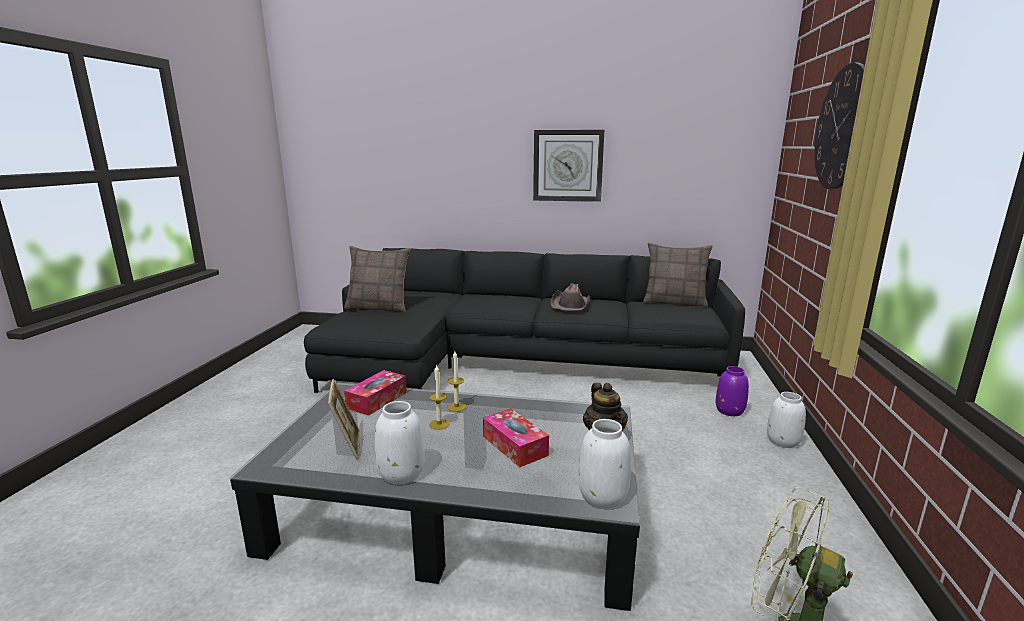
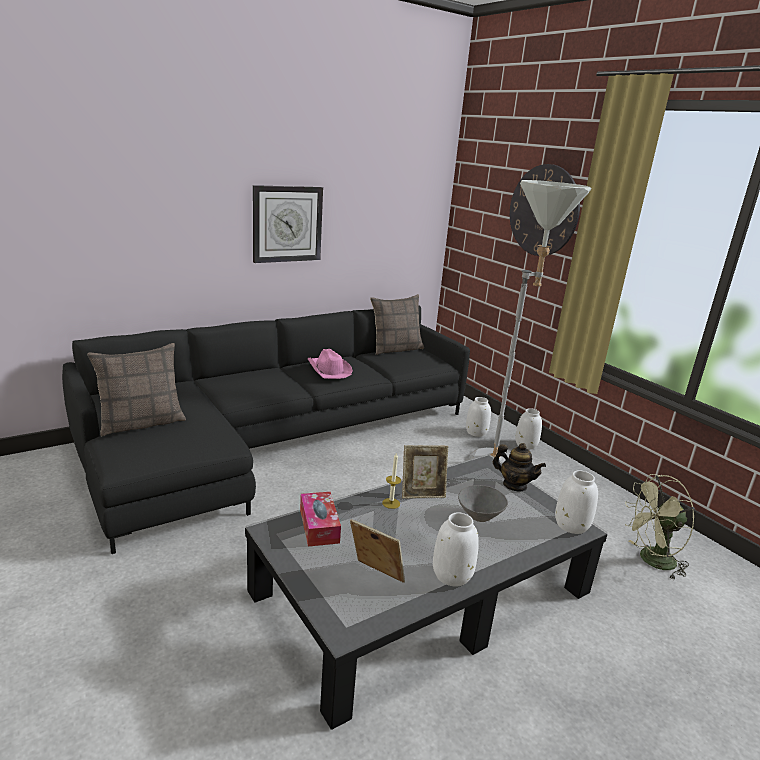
camera: 45 degrees left, 5 degrees up
(439, 424) = (405, 524): candle -> none
(497, 410) = (422, 493): none -> picture frame
(514, 446) = (479, 516): tissue box -> grey bowl
(571, 304) = (328, 370): brown hat -> pink hat
(722, 444) = (501, 460): none -> grey floor lamp
(730, 411) = (476, 432): purple vase -> white vase

